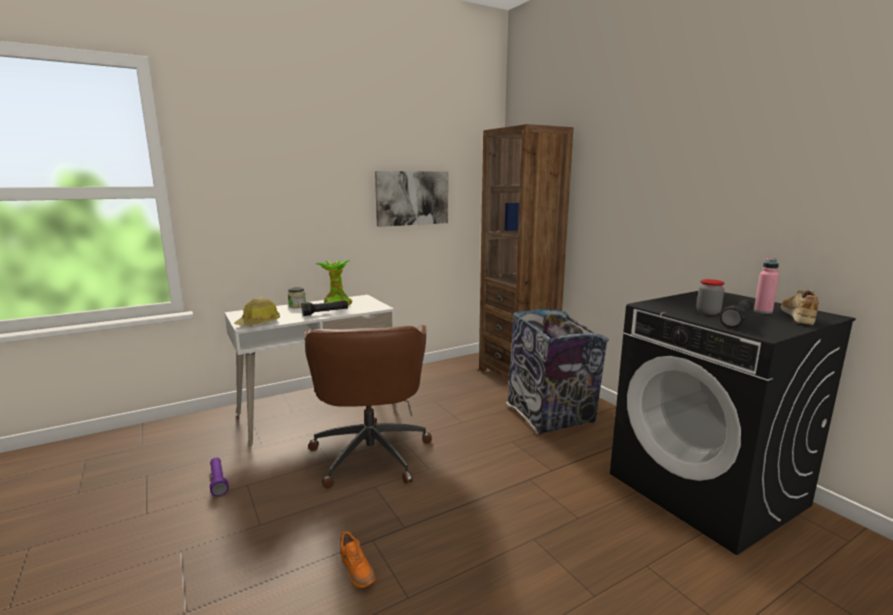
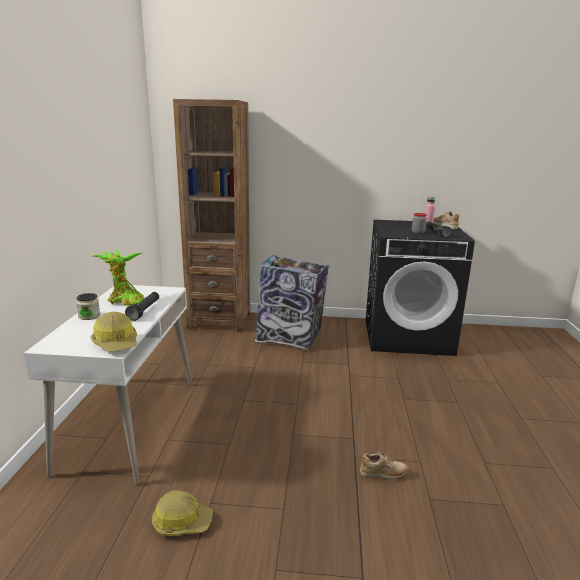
camera: 55 degrees left, 5 degrees up
(218, 481) = (181, 522): purple flashlight -> hard hat
(357, 573) = (383, 474): orange shoe -> beige shoe
(371, 452) = (243, 419): brown office chair -> none
(412, 198) = (110, 170): picture -> none

